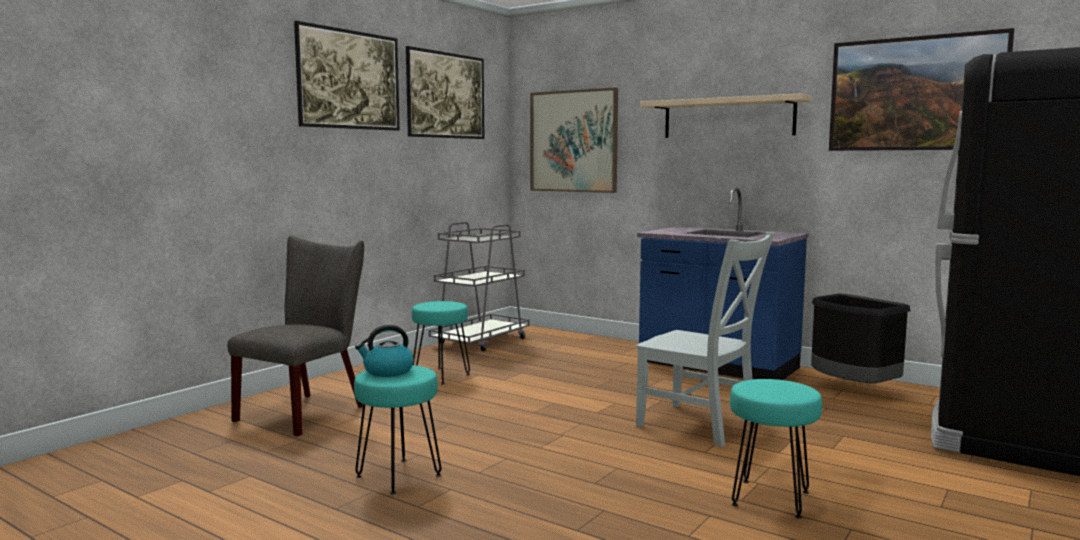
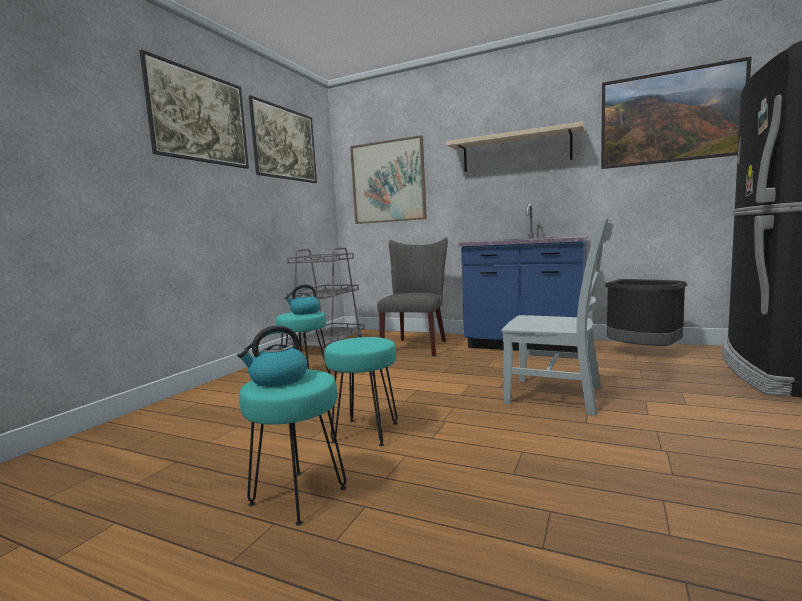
camera: 10 degrees left, 0 degrees up
(307, 411) = (182, 426): grey chair -> grey chair (416, 346)
(445, 304) = (305, 312): none -> kettle
(771, 499) = (698, 468): turquoise stool -> turquoise stool (366, 432)

